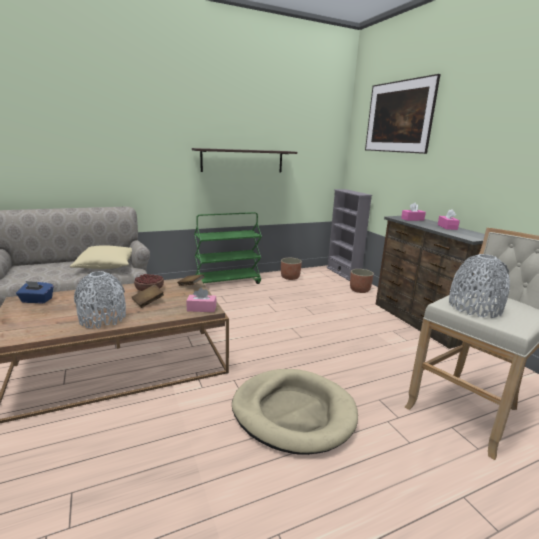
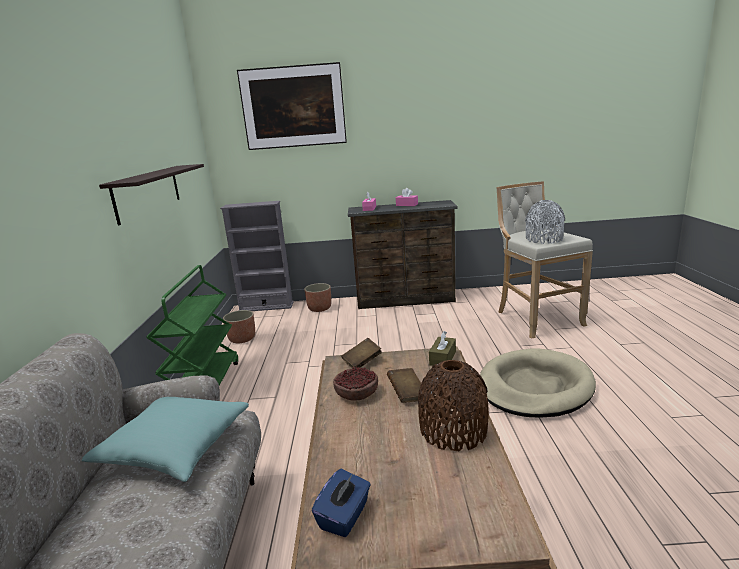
camera: 65 degrees left, 0 degrees up
(103, 318) = (453, 430): grey vase -> brown vase
(107, 265) = (175, 448): beige pillow -> turquoise pillow
(201, 308) = (442, 358): pink tissue box -> brown tissue box

